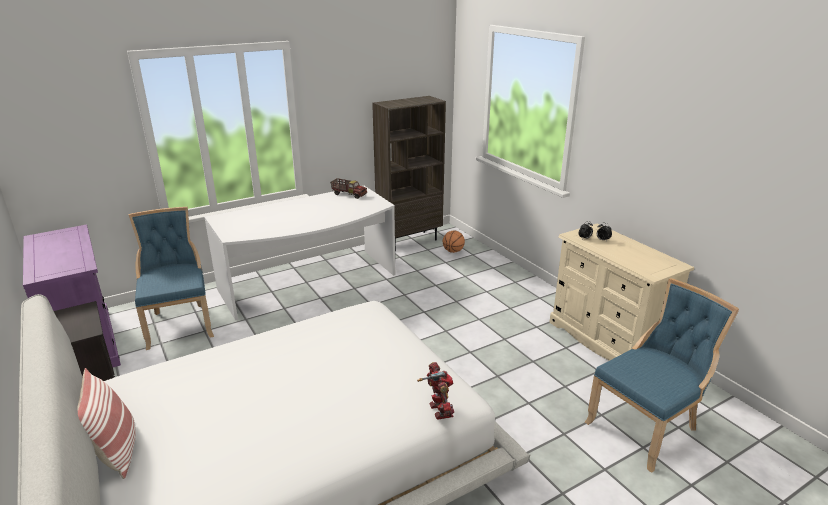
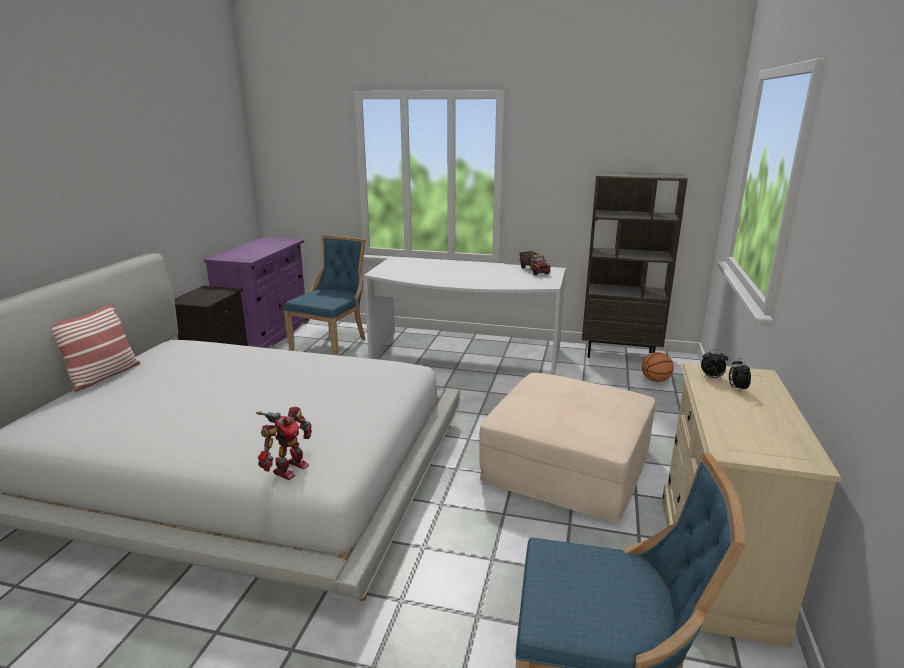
camera: 45 degrees right, 5 degrees down
(485, 329) = (567, 465): none -> beige ottoman

